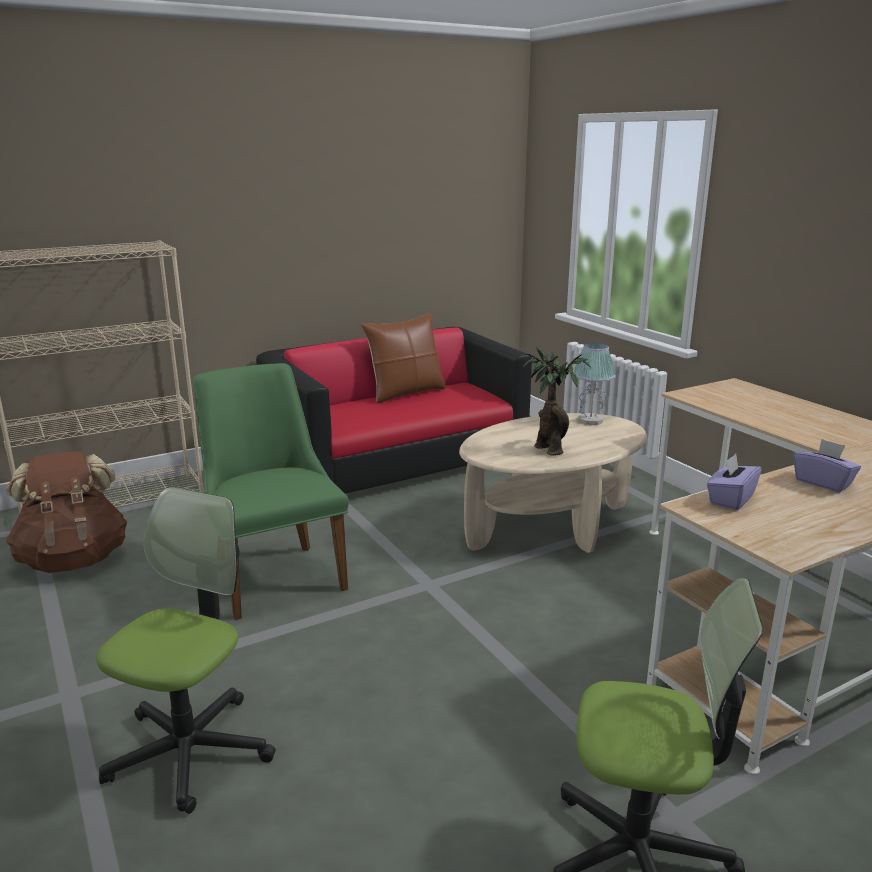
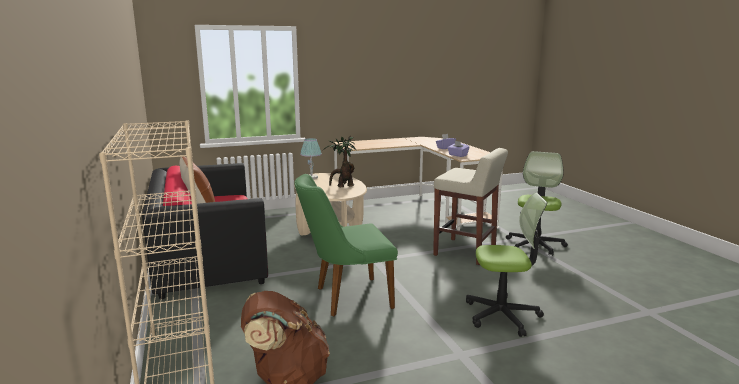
camera: 80 degrees left, 5 degrees down
(190, 751) = (502, 315): office chair -> office chair turned 150 degrees clockwise
(518, 702) = (466, 251): none -> beige stool

